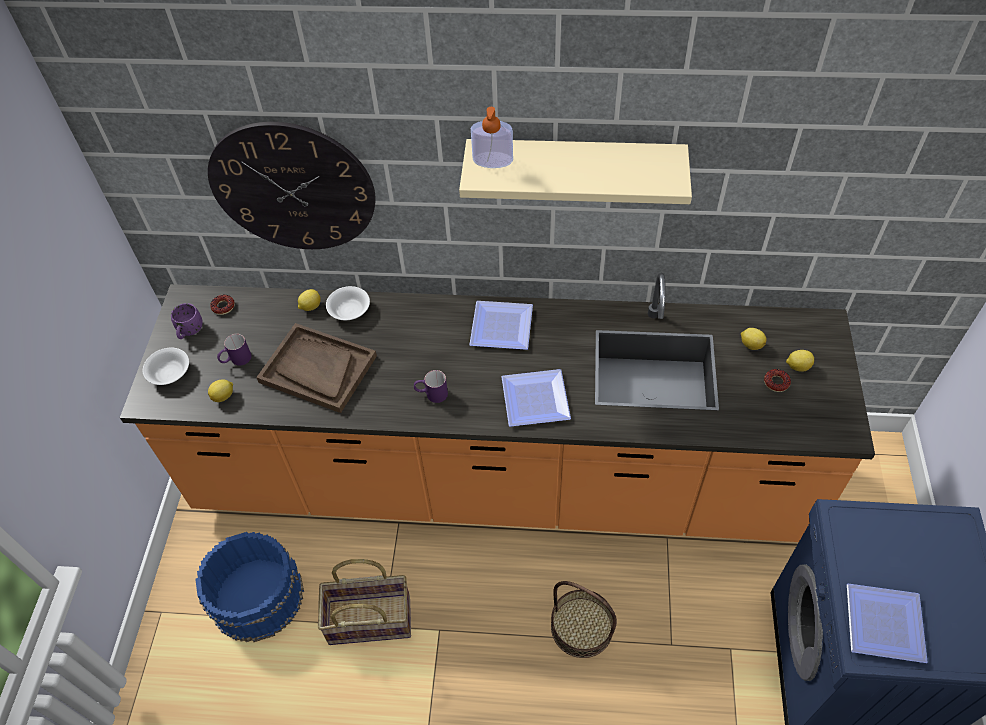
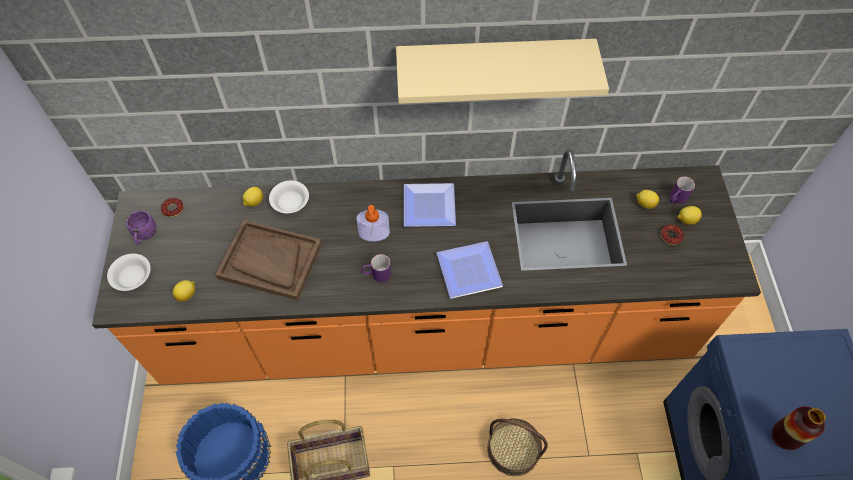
camera: 10 degrees left, 5 degrees up
(236, 360) = (193, 259): purple mug -> purple mug (676, 199)
(293, 188) = (232, 99): wall clock -> none
(492, 160) = (424, 65): soap dispenser -> soap dispenser (374, 233)
(881, 621) = (784, 437): plate -> vase

